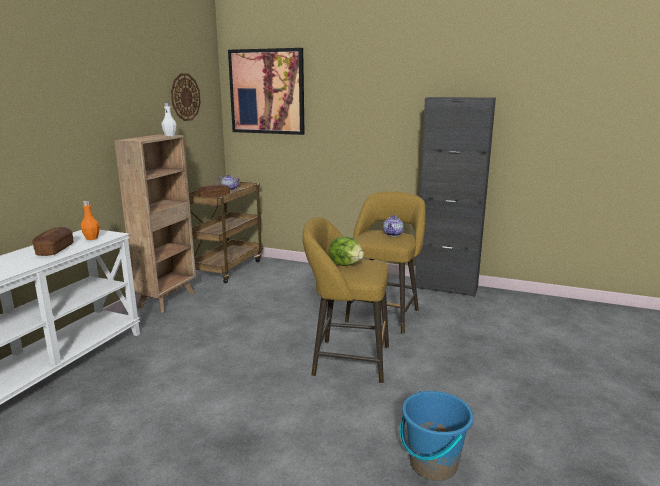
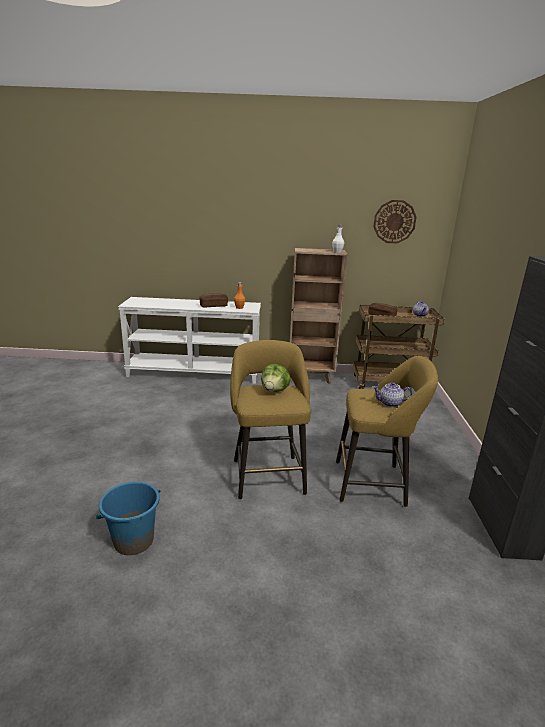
camera: 70 degrees right, 5 degrees up
(267, 92) = (474, 225): picture -> none

